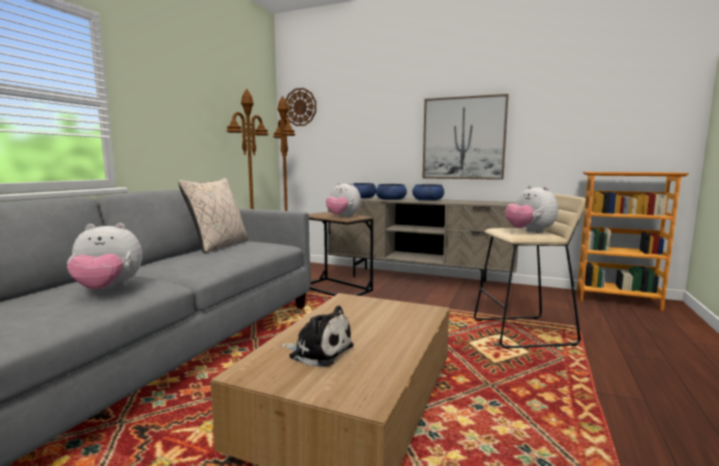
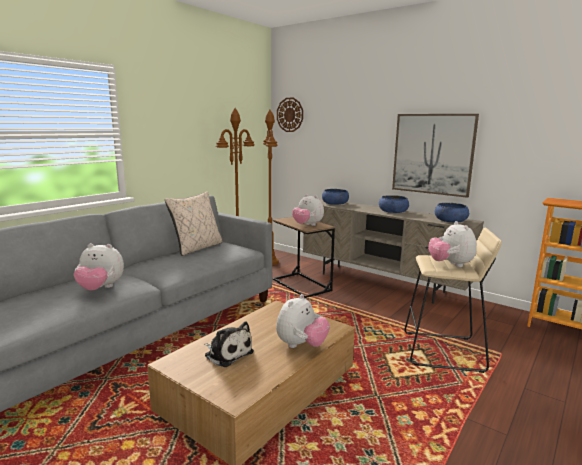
camera: 15 degrees right, 5 degrees up
(391, 199) = (359, 208): blue bowl -> blue bowl (450, 220)
(405, 331) = (301, 345): none -> plush toy

